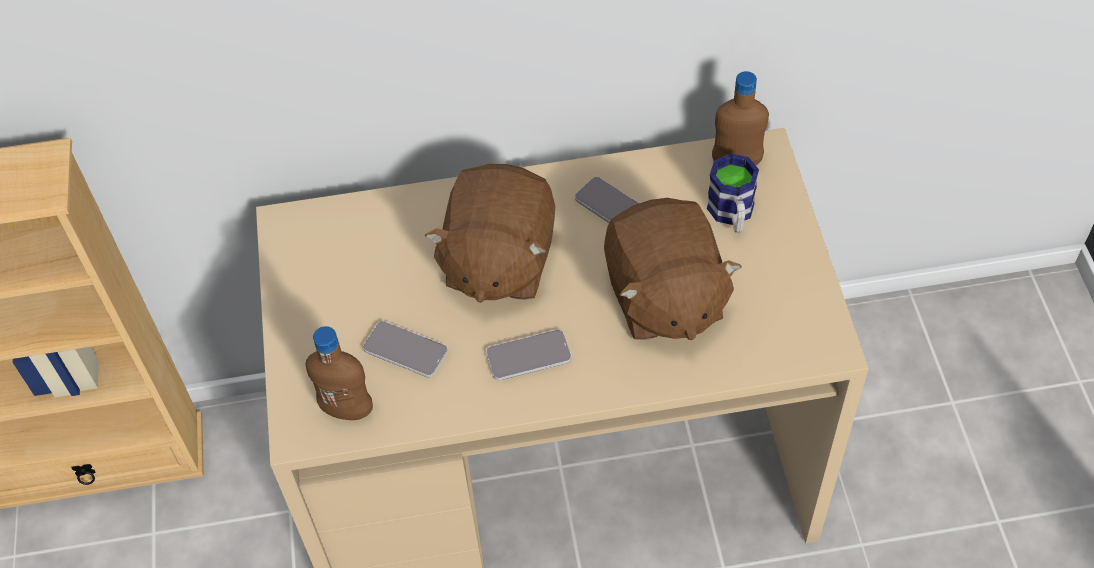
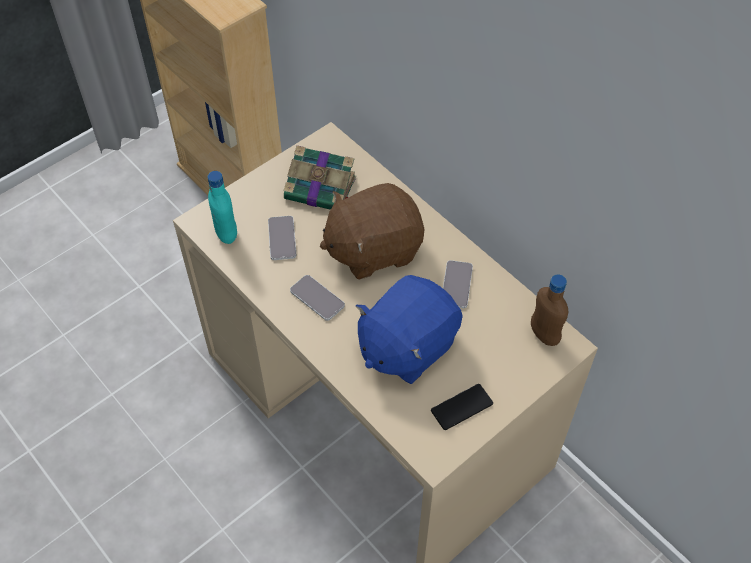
camera: 55 degrees right, 0 degrees up
(347, 409) = (226, 233): brown bottle -> turquoise bottle
(360, 269) = (322, 189): none -> book
(664, 298) = (406, 346): brown plush toy -> blue plush toy
(732, 214) = (499, 352): mug -> none
(781, 287) = (462, 407): none -> phone

